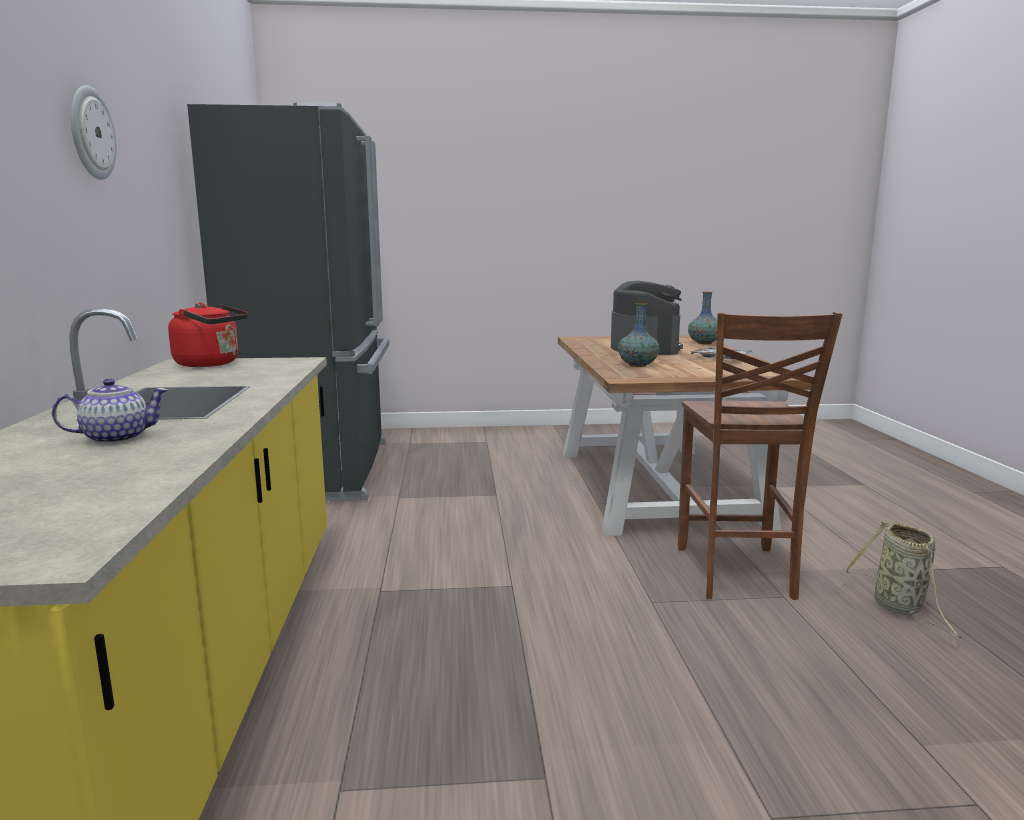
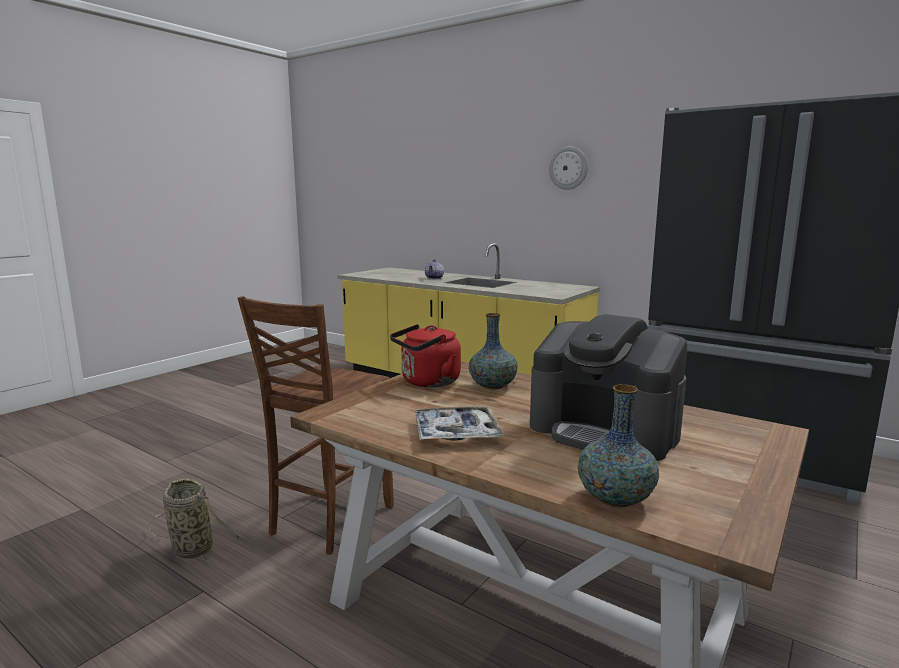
camera: 130 degrees right, 0 degrees up
(211, 364) = (567, 288): red kettle -> red kettle (427, 382)
(735, 573) = (328, 520): brown chair -> brown chair turned 105 degrees counterclockwise

